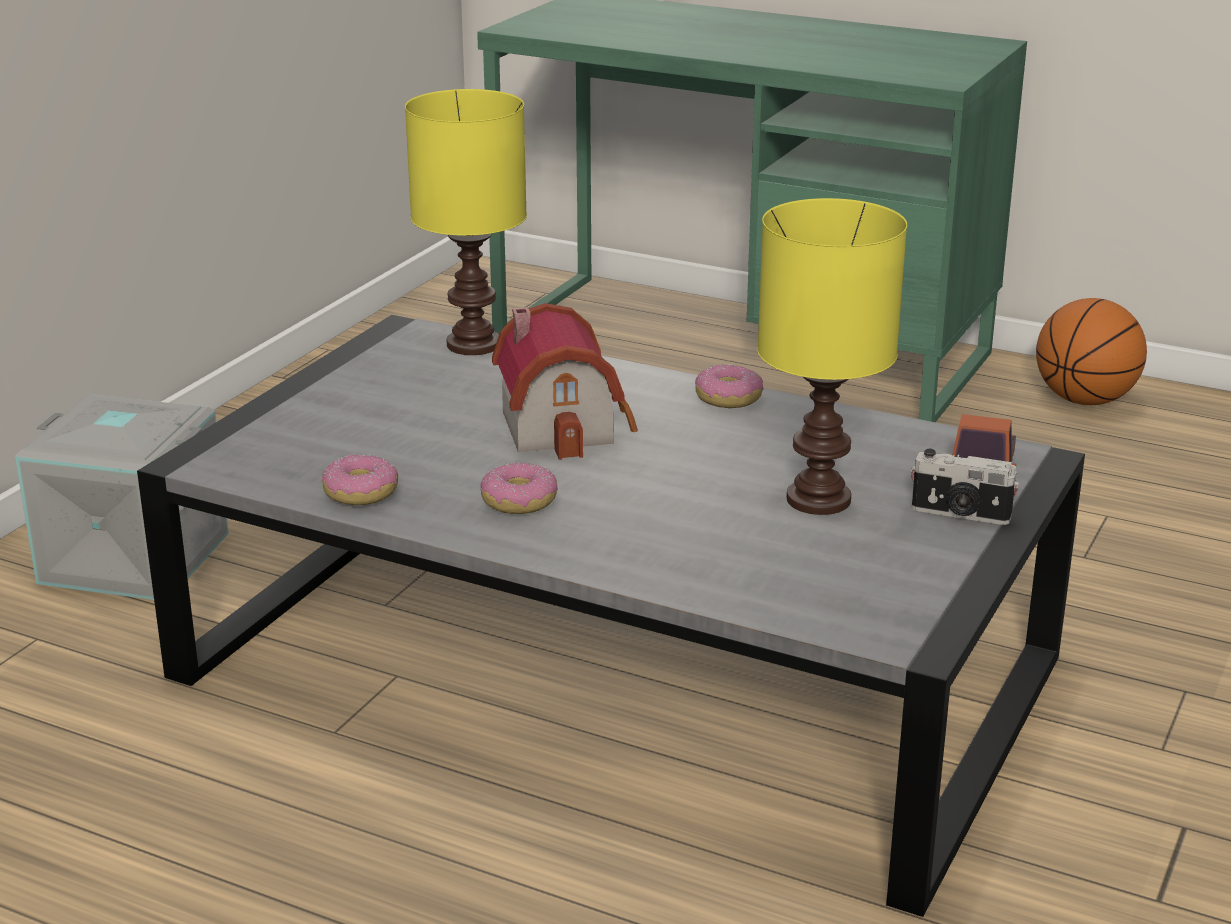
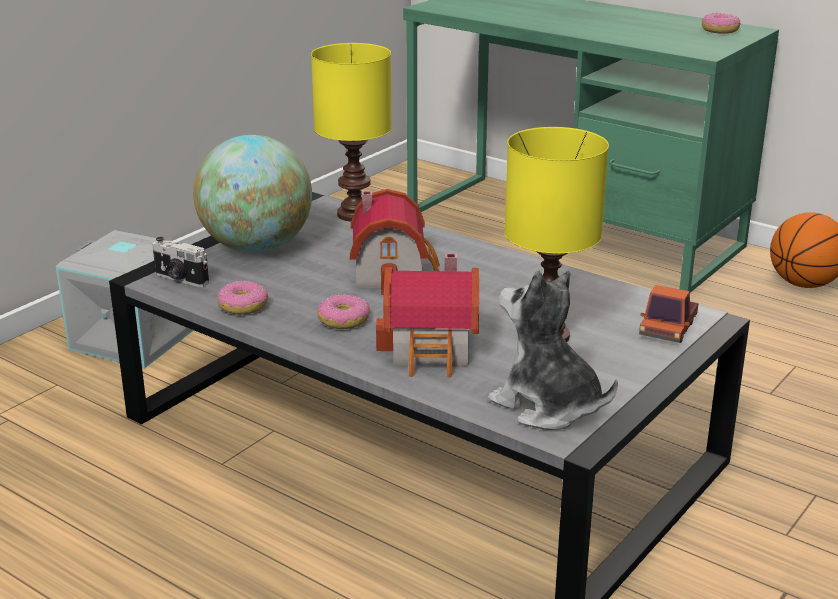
camera: 10 degrees right, 0 degrees up
(345, 404) = (256, 247): none -> globe
(667, 533) = (434, 350): none -> toy house
(729, 398) = (512, 262): donut -> donut (720, 30)
(856, 598) = (547, 406): none -> plush toy
(960, 514) = (643, 355): camera -> camera (180, 279)

